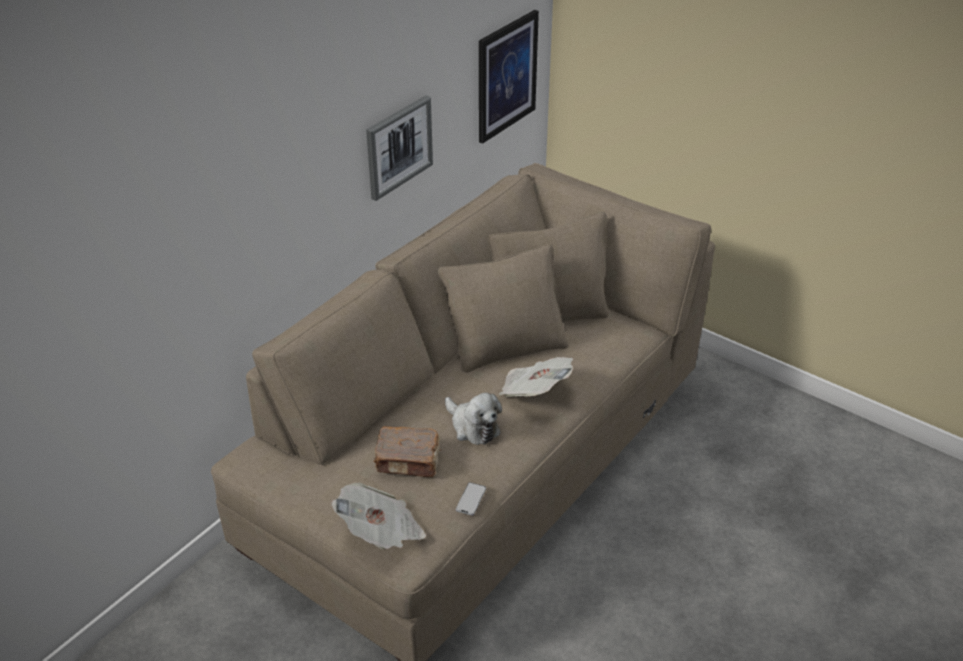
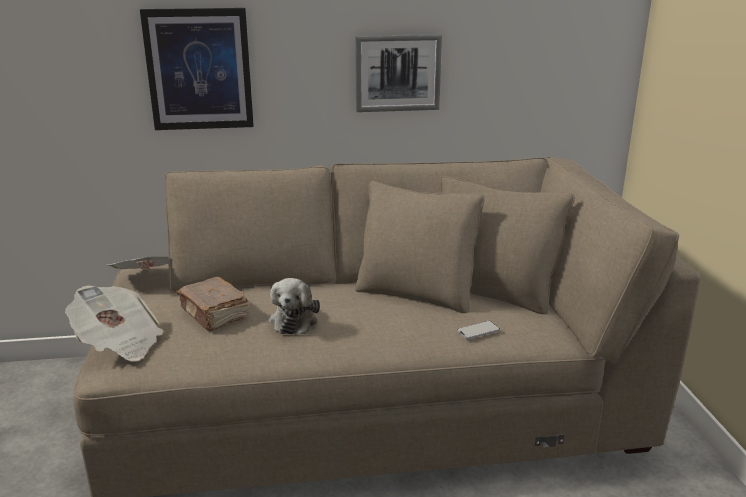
camera: 45 degrees right, 15 degrees down
(471, 499) = (208, 360): phone -> phone (478, 331)
(506, 76) = (563, 62): picture -> picture (199, 69)
(534, 391) = (381, 324): newspaper -> newspaper (147, 281)

